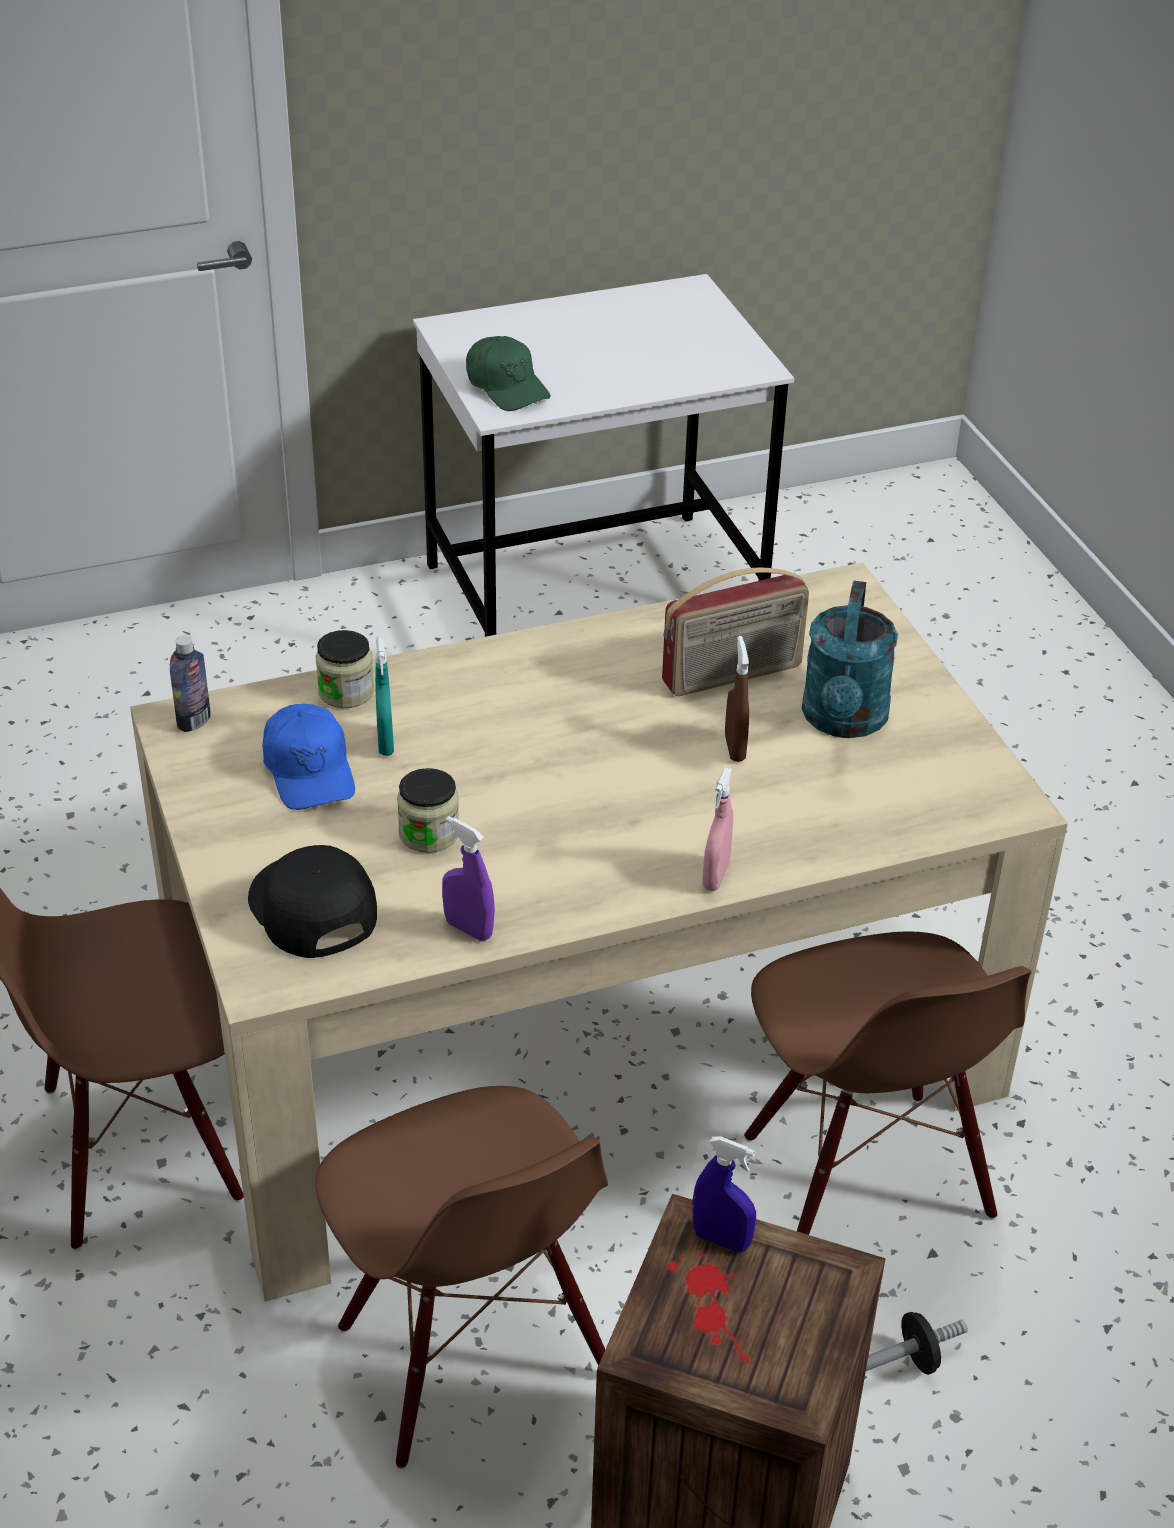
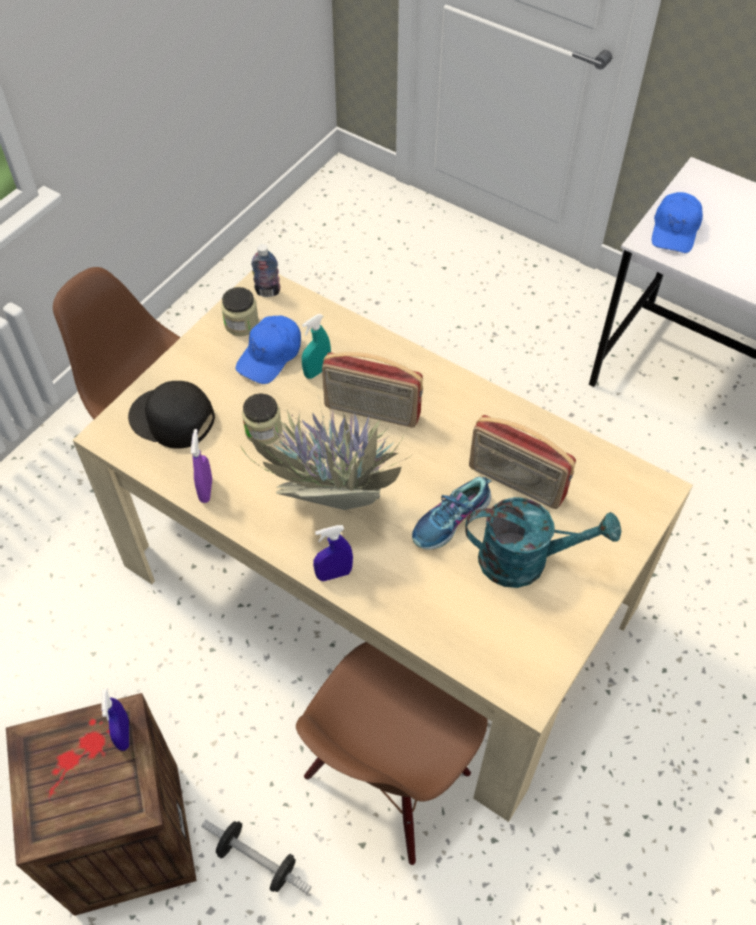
camera: 55 degrees right, 15 degrees up
(310, 908) = (171, 419): black cap -> black cap turned 90 degrees counterclockwise
(346, 692) = (342, 331): jar -> jar (241, 324)
(471, 1355) = (150, 667): brown chair -> none
(505, 730) = (371, 412): none -> radio
(507, 386) = (675, 230): green cap -> blue cap
(607, 827) = (332, 501): none -> potted plant
(715, 876) = (334, 574): pink spray bottle -> blue spray bottle
(735, 748) = (451, 521): brown spray bottle -> shoe
(844, 721) = (526, 560): turquoise watering can -> turquoise watering can turned 150 degrees counterclockwise

